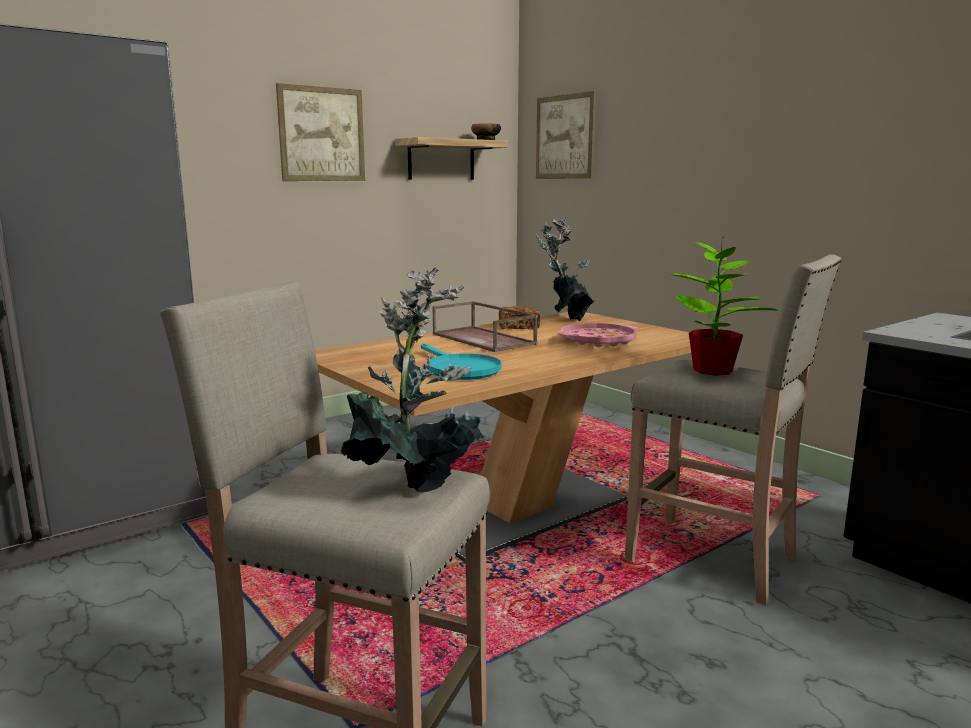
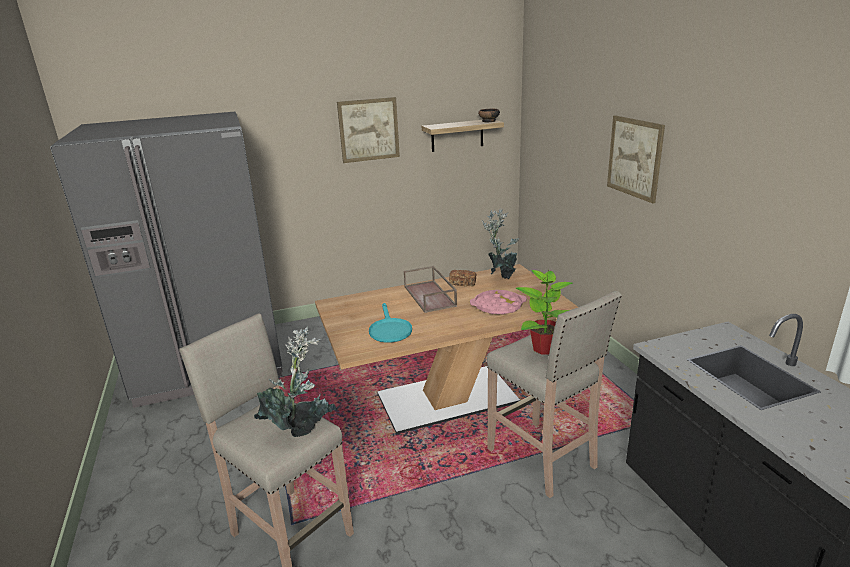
camera: 20 degrees right, 10 degrees up
(565, 137) = (546, 119): picture -> picture (634, 158)

